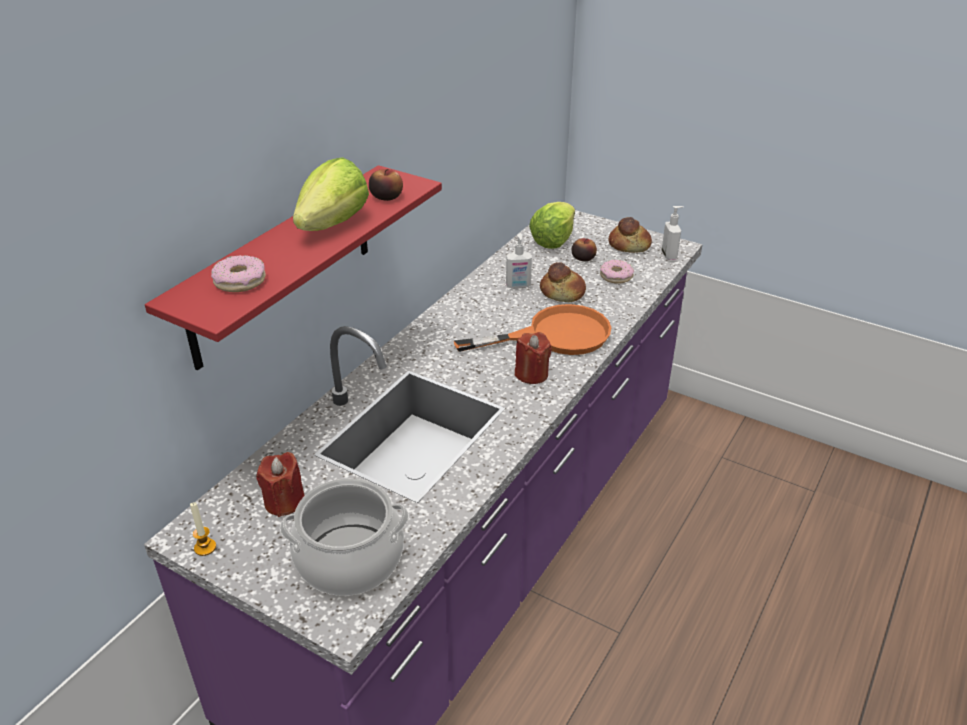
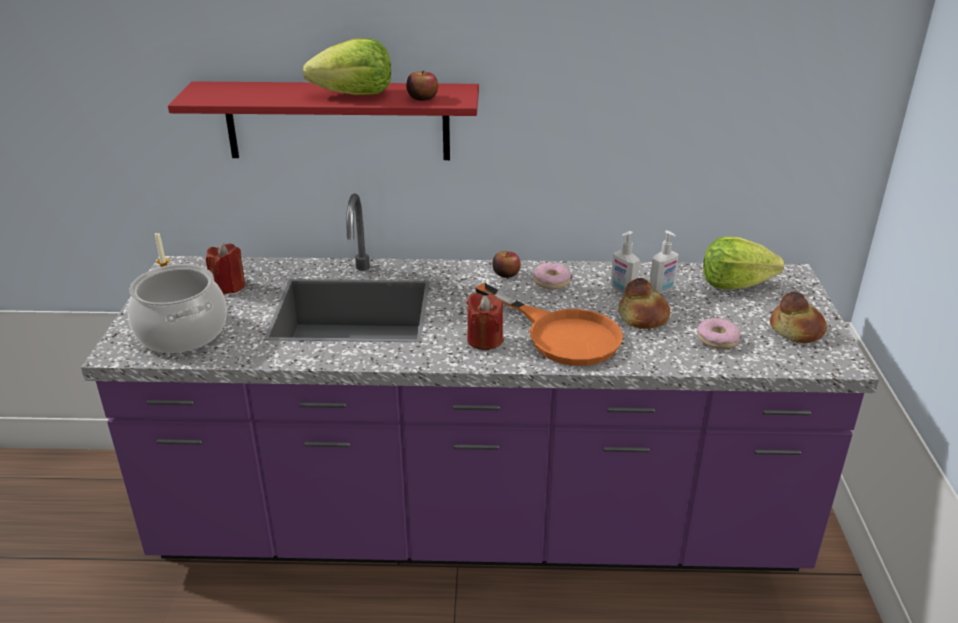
camera: 60 degrees right, 5 degrees down
(240, 281) = (240, 93): donut -> donut (551, 281)
(583, 258) = (726, 310): apple -> apple (506, 274)
(669, 255) = (814, 362): soap dispenser -> soap dispenser (661, 290)

